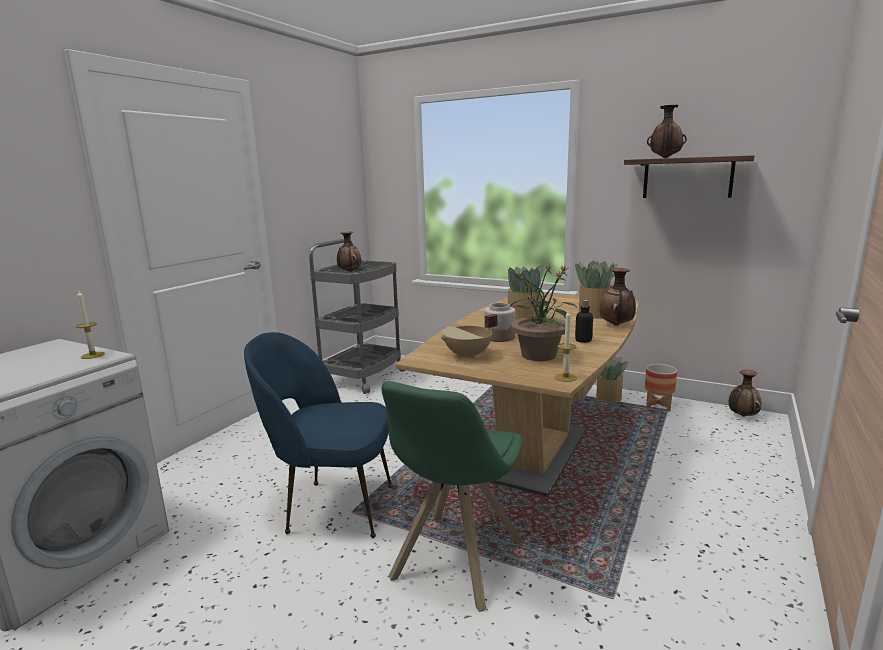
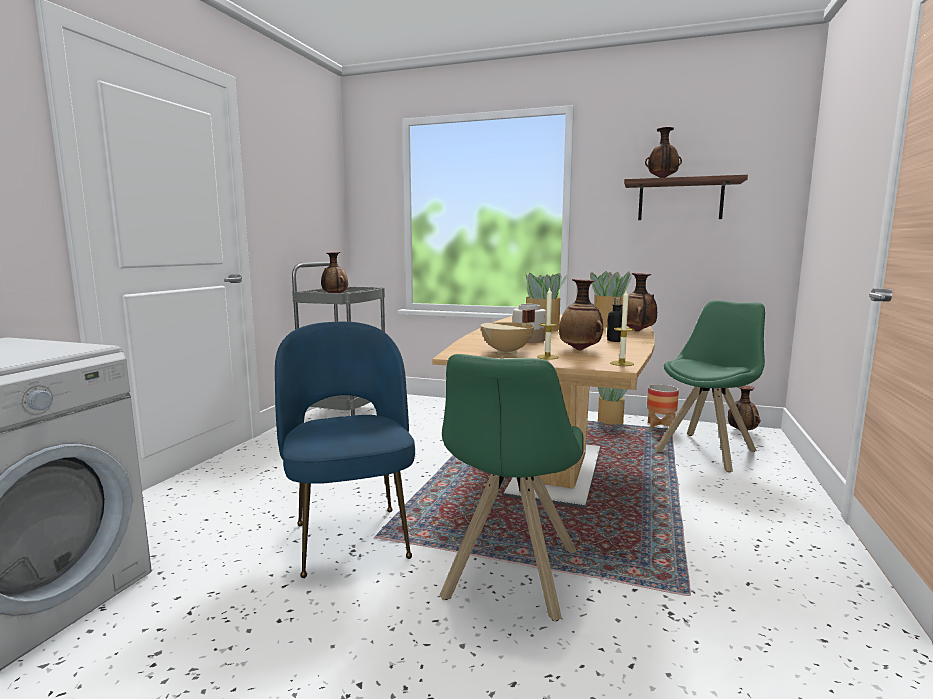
camera: 10 degrees left, 5 degrees down
(93, 355) = (65, 346): candle -> candle (547, 357)
(332, 508) = (351, 534): blue chair -> blue chair turned 75 degrees clockwise
(539, 355) = (580, 350): potted plant -> vase
(695, 438) = (707, 451): none -> green chair

